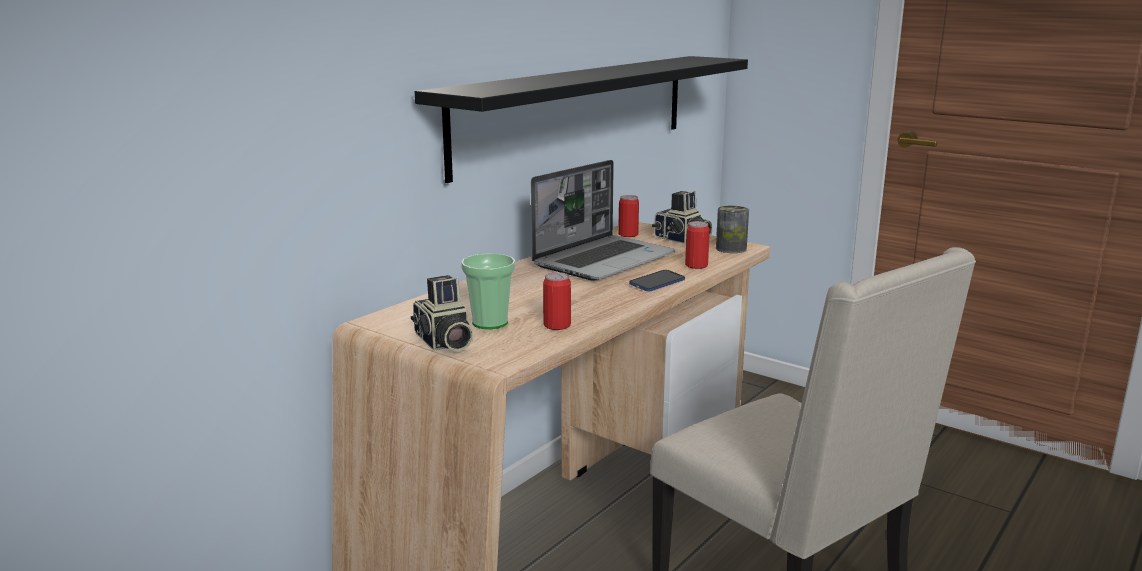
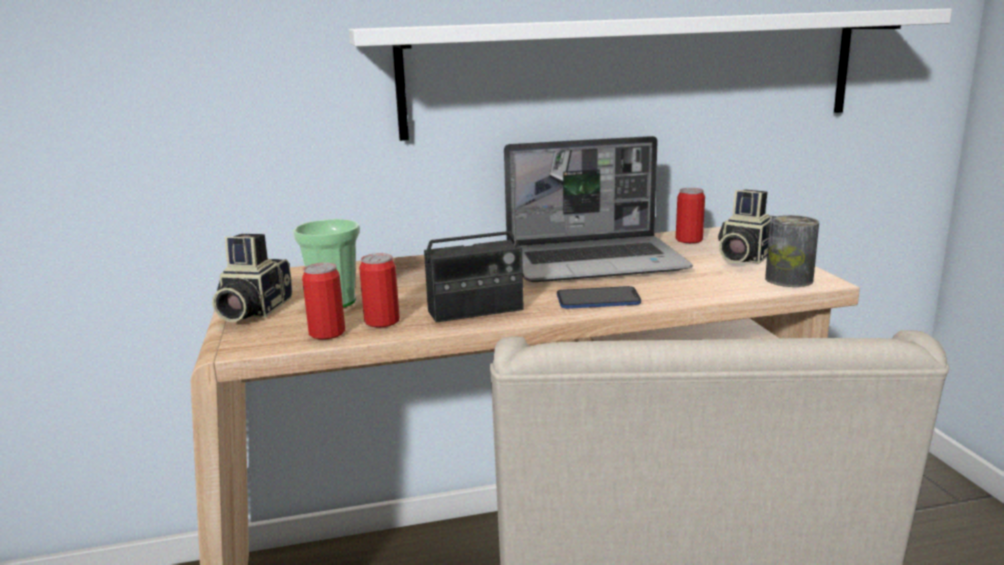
camera: 40 degrees right, 0 degrees up
(577, 111) = (634, 73): black shelf -> white shelf
(600, 305) = (475, 310): none -> radio
(682, 240) = (743, 257): camera -> camera turned 45 degrees clockwise
(696, 265) = (693, 291): can -> can (327, 333)

